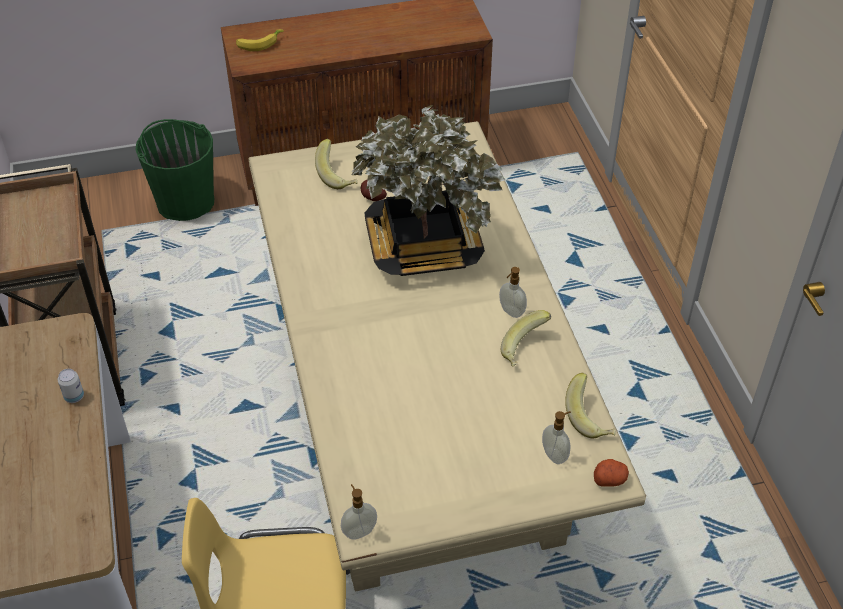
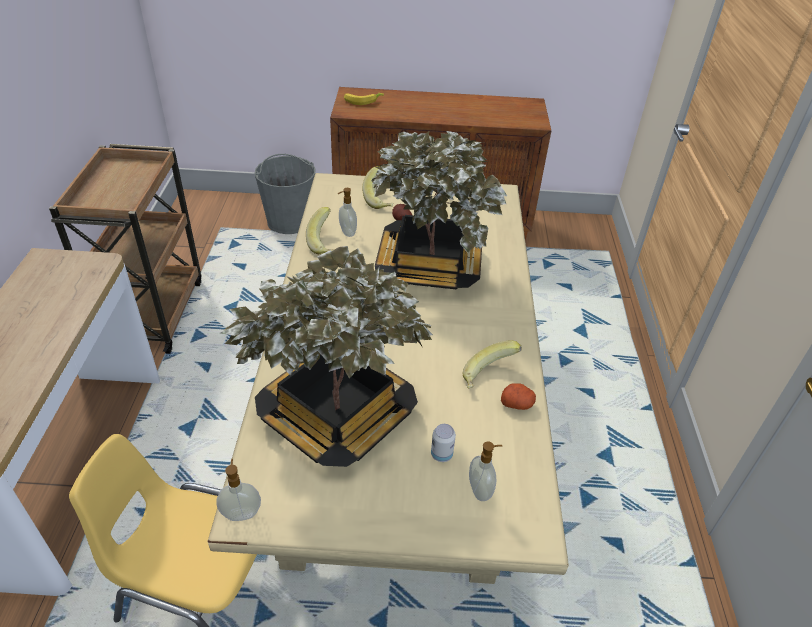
camera: 15 degrees right, 5 degrees down
(74, 397) = (64, 316): can -> can (441, 454)
(185, 202) = (290, 222): green bucket -> grey bucket
(402, 423) = (337, 415): none -> potted plant
(511, 312) = (487, 339): soap dispenser -> soap dispenser (347, 232)
(590, 418) = (532, 461): banana -> banana (325, 243)
(609, 479) = (532, 534): potato -> potato (517, 403)

